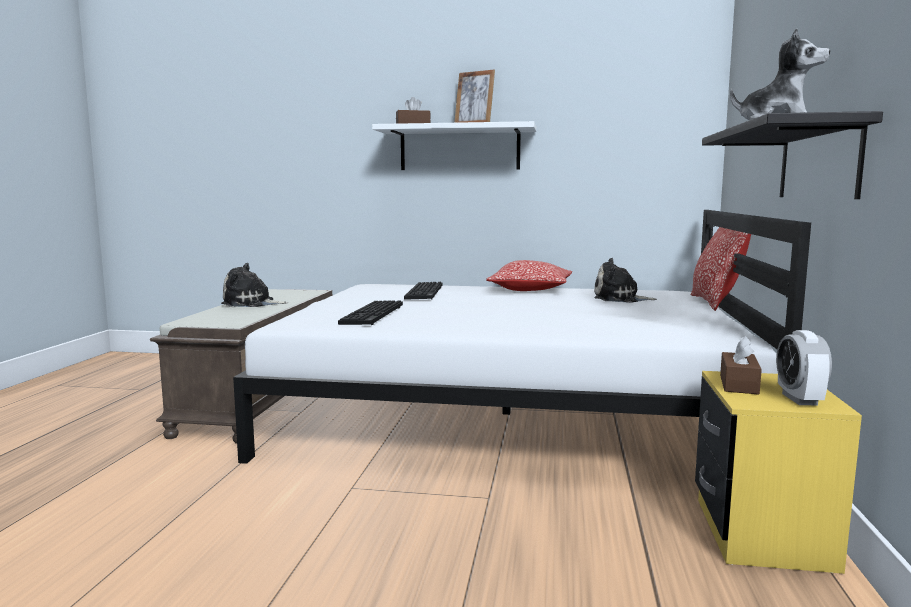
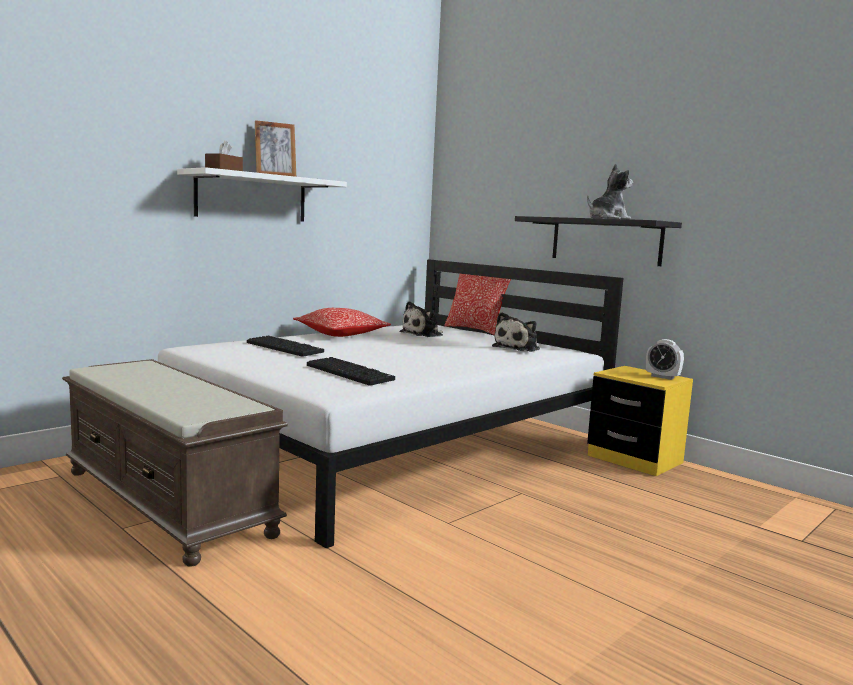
camera: 55 degrees left, 0 degrees up
(251, 303) = (152, 386): plush toy -> plush toy (518, 348)
(738, 384) = (628, 376): brown tissue box -> none

